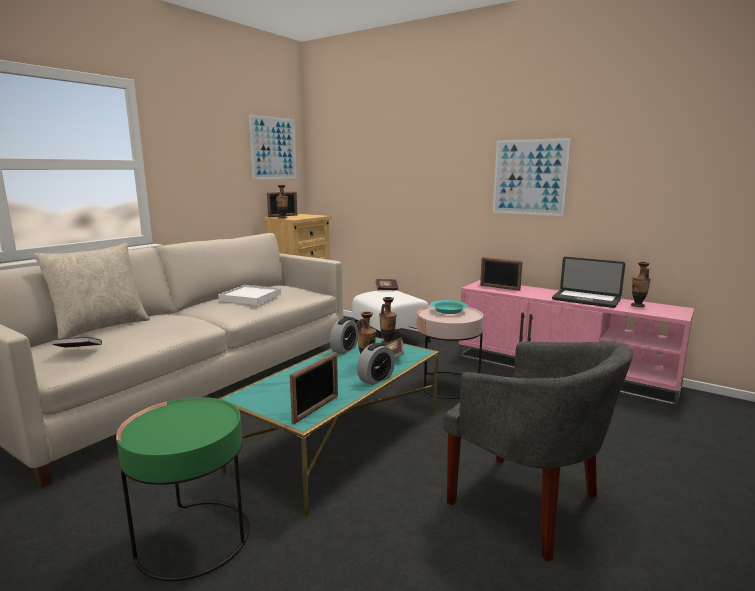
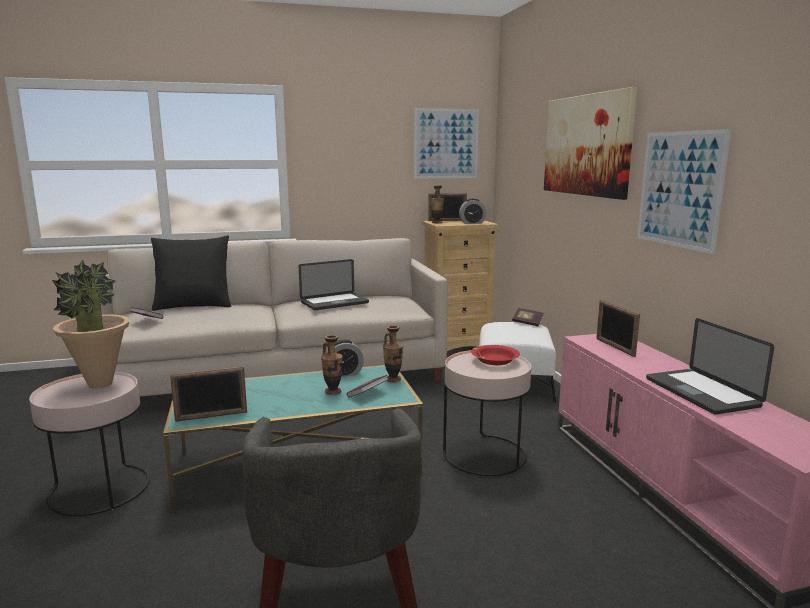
camera: 40 degrees right, 0 degrees up
(100, 327) = (194, 306): beige pillow -> black pillow
(184, 415) = (100, 384): none -> potted plant
(193, 538) = (99, 489): green side table -> pink side table
(250, 297) = (334, 303): white tray -> laptop
(376, 379) = (305, 409): alarm clock -> alarm clock (472, 223)
(430, 149) = (586, 145): none -> picture
(448, 311) = (495, 361): turquoise bowl -> red bowl
(637, 305) = (771, 423): vase -> none

